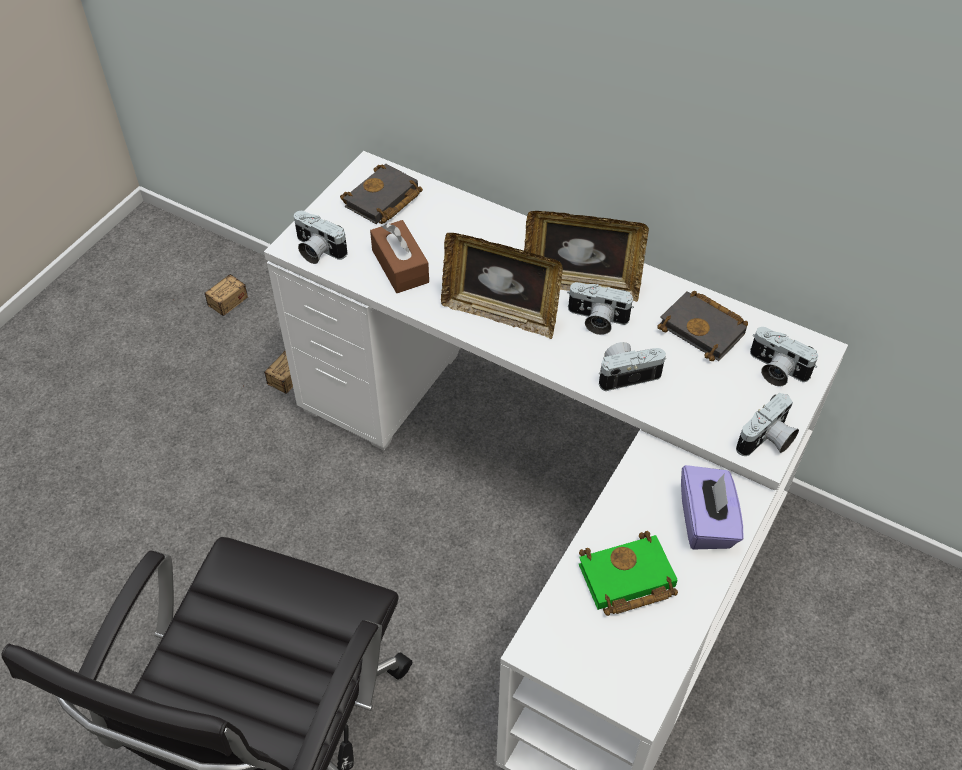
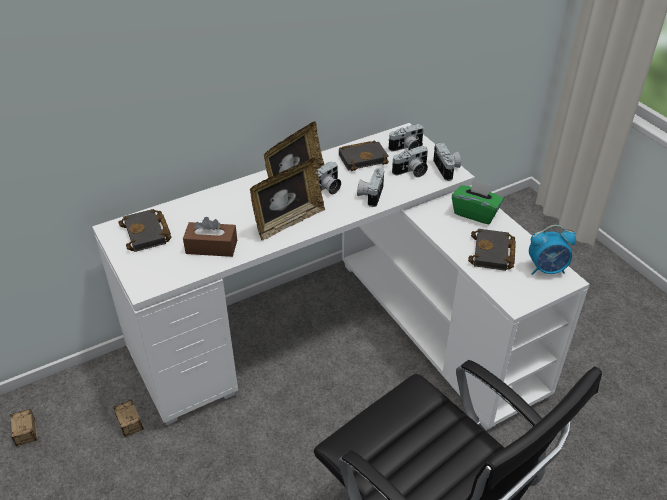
camera: 60 degrees left, 10 degrees down
(317, 250) = (159, 278): camera -> camera (411, 172)
(625, 580) = (493, 254): green book -> black book
(643, 667) = (547, 269): none -> alarm clock
(706, 522) = (475, 213): purple tissue box -> green tissue box

